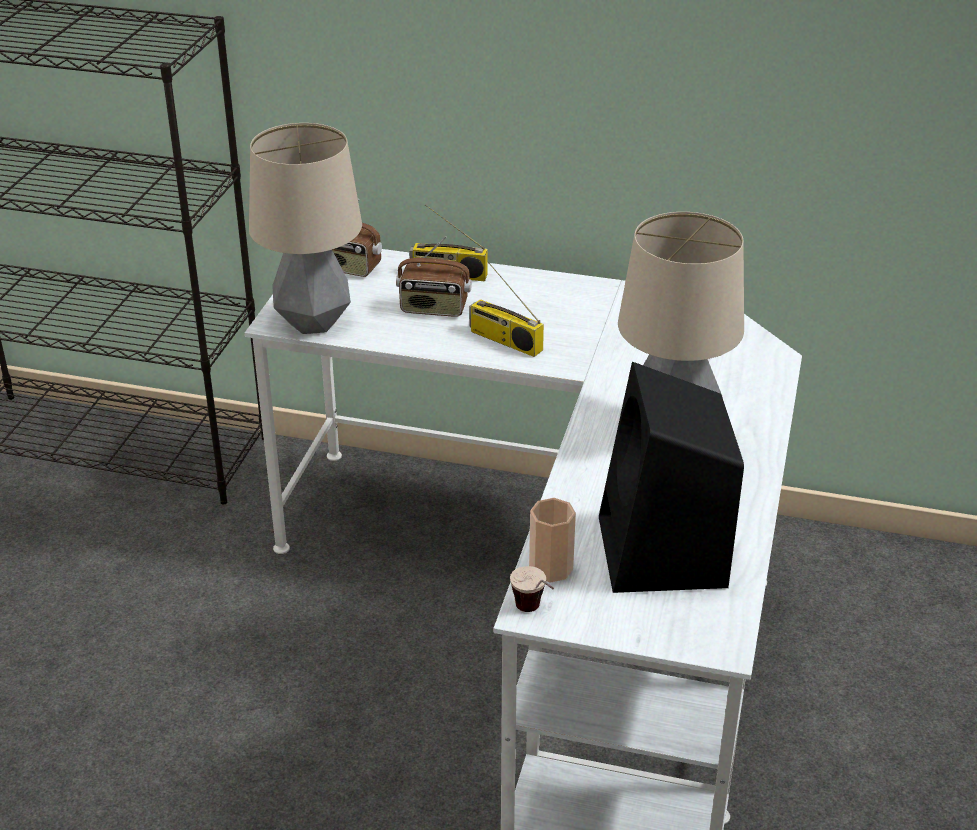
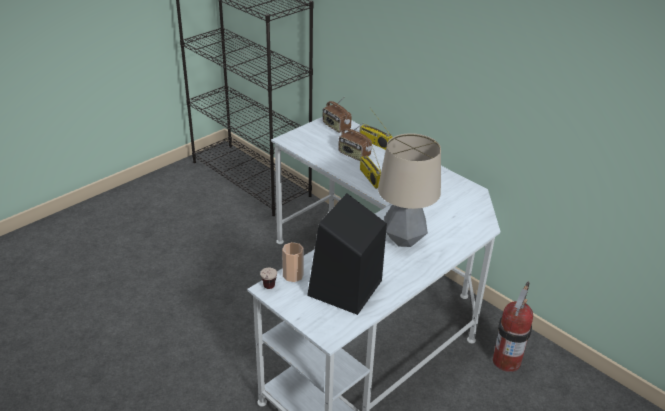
camera: 30 degrees right, 0 degrees up
(314, 322) = (300, 144): table lamp -> none
(838, 592) = (506, 361): none -> fire extinguisher

